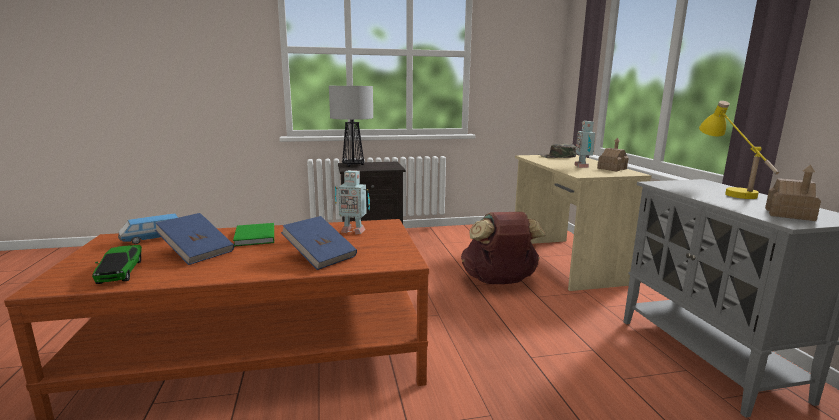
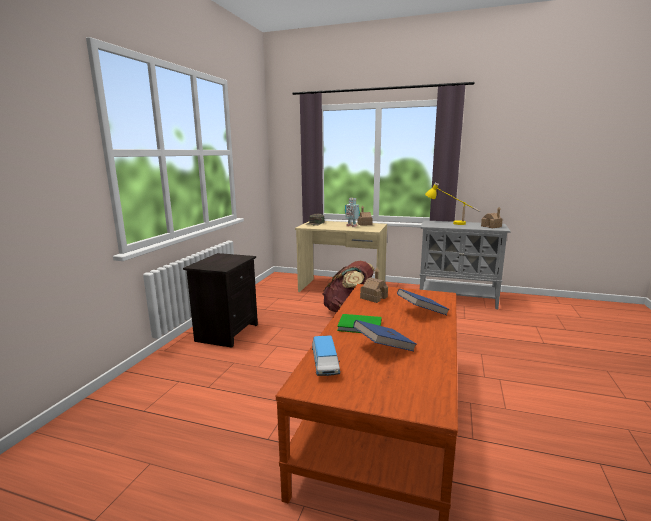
camera: 60 degrees left, 0 degrees up
(121, 271) = (413, 377): toy car -> none
(352, 165) = (206, 265): table lamp -> none
(353, 231) = (373, 297): toy robot -> toy house

